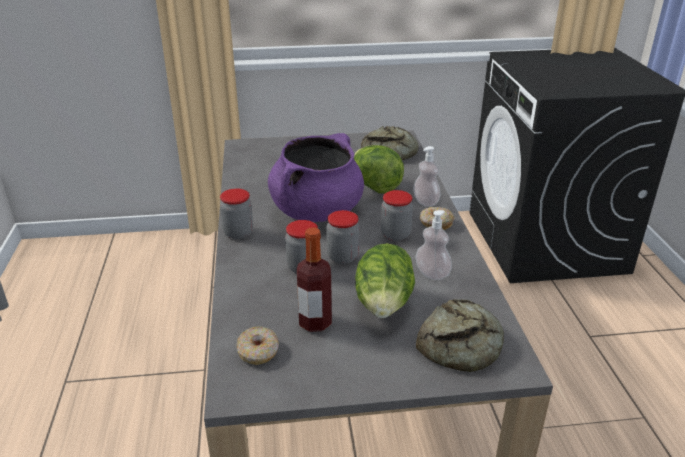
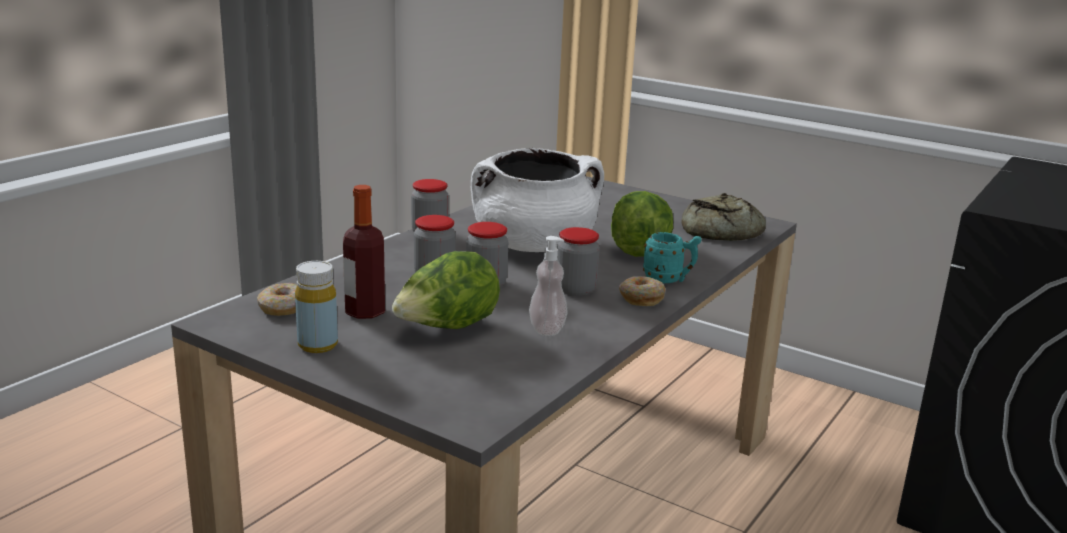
camera: 40 degrees right, 10 degrees down
(317, 211) = (534, 246): purple cooking pot -> white cooking pot
(336, 369) = (318, 345): none -> yellow bottle
(425, 202) = (669, 279): soap dispenser -> turquoise mug
(462, 343) = (461, 384): bread -> none

